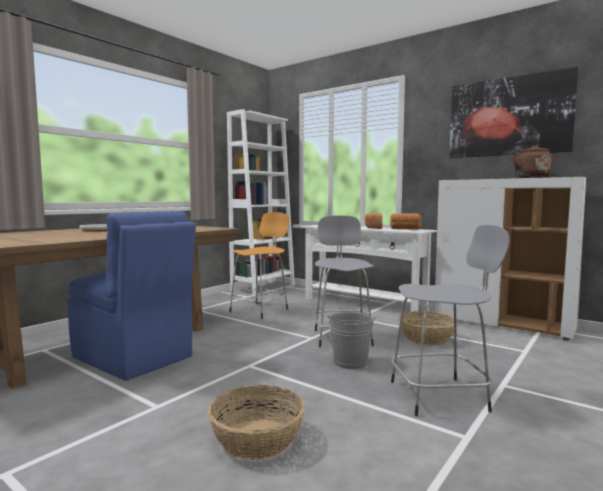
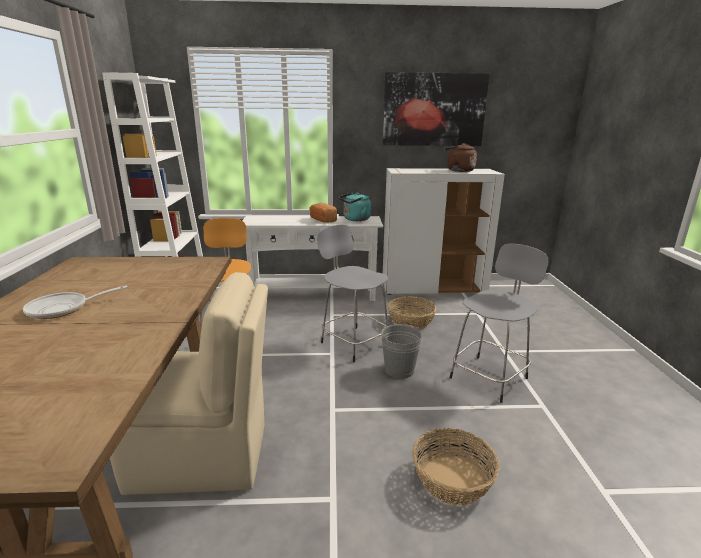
camera: 40 degrees left, 15 degrees up
(134, 358) = (204, 457): blue chair -> beige chair
(405, 229) = (355, 219): bread -> turquoise kettle

